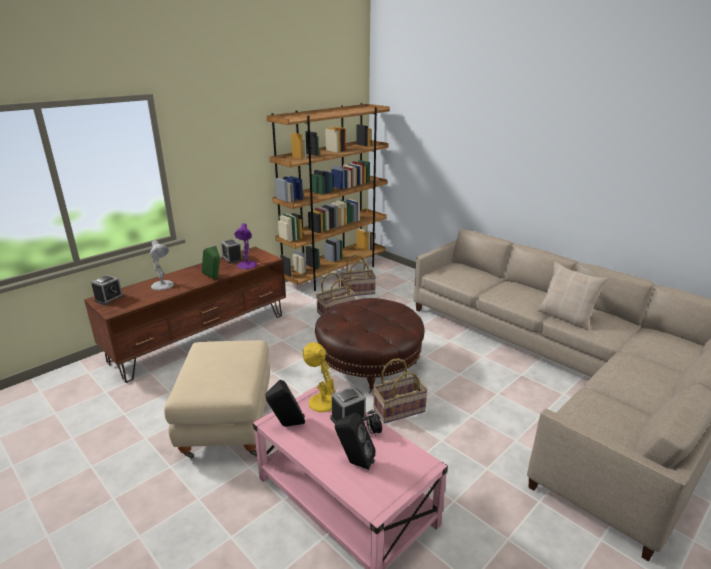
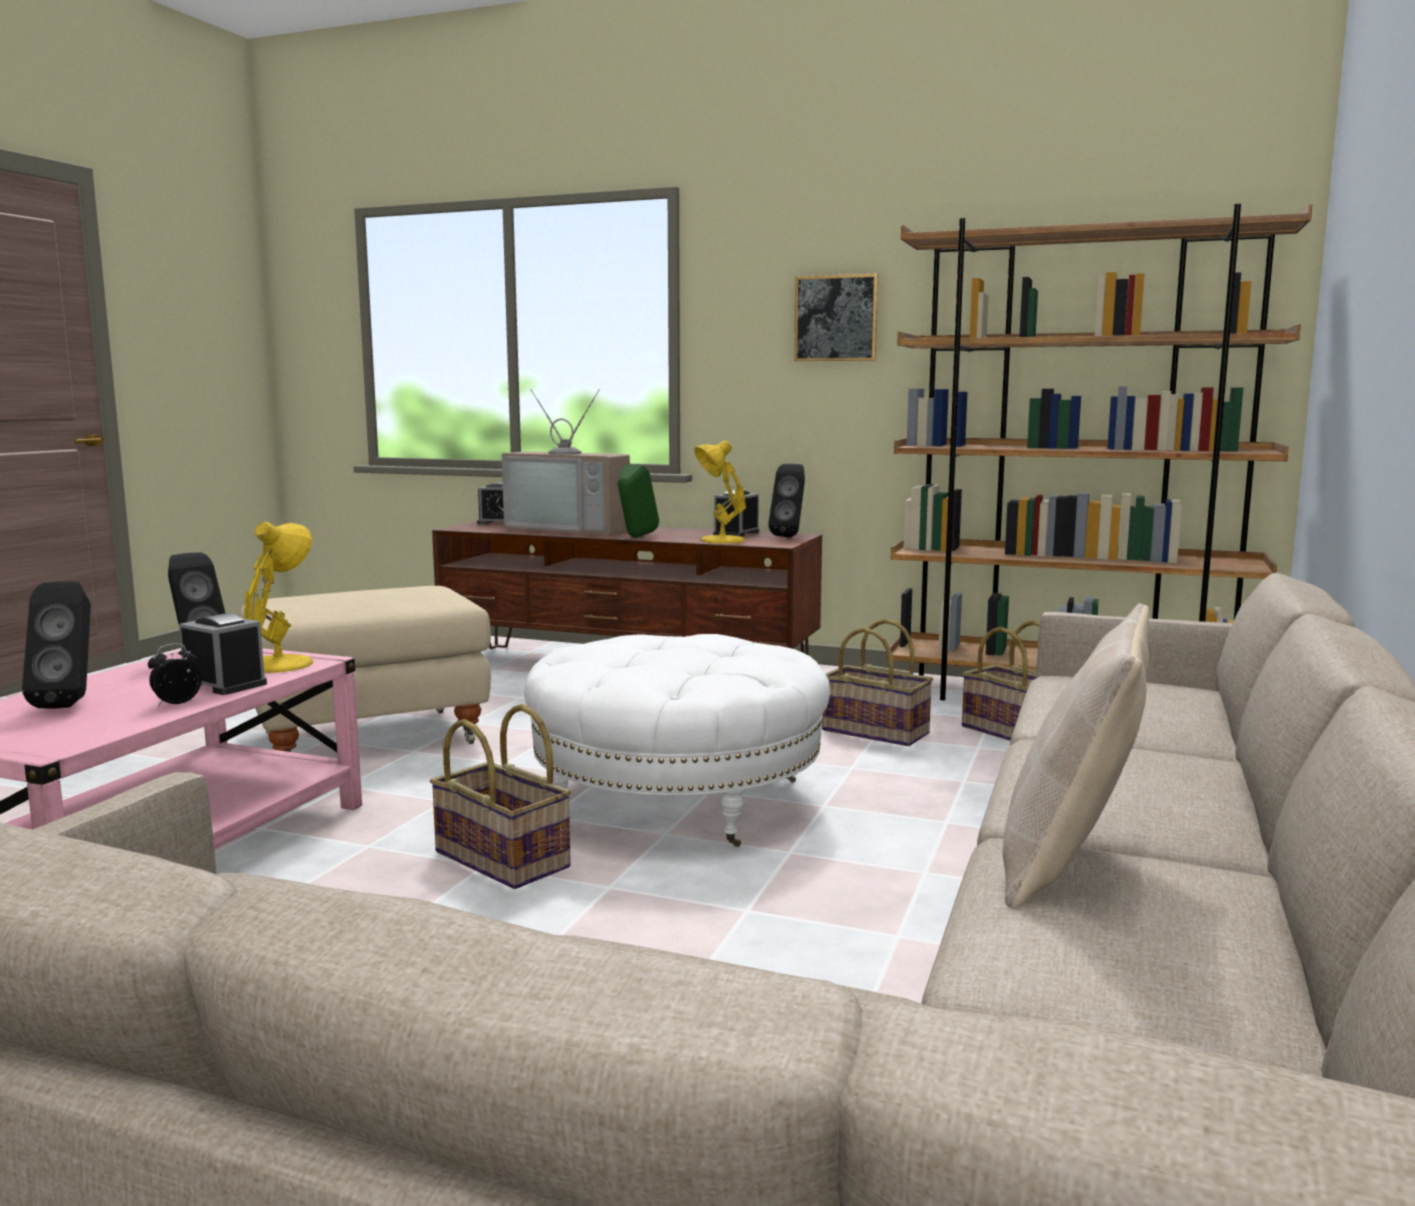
camera: 65 degrees right, 15 degrees down
(163, 285) = (572, 528): white table lamp -> television
(236, 153) = (836, 318): none -> picture
(247, 265) = (720, 540): purple table lamp -> yellow table lamp
(256, 252) = (790, 537): none -> black speaker
(369, 364) = (677, 799): brown ottoman -> white ottoman

